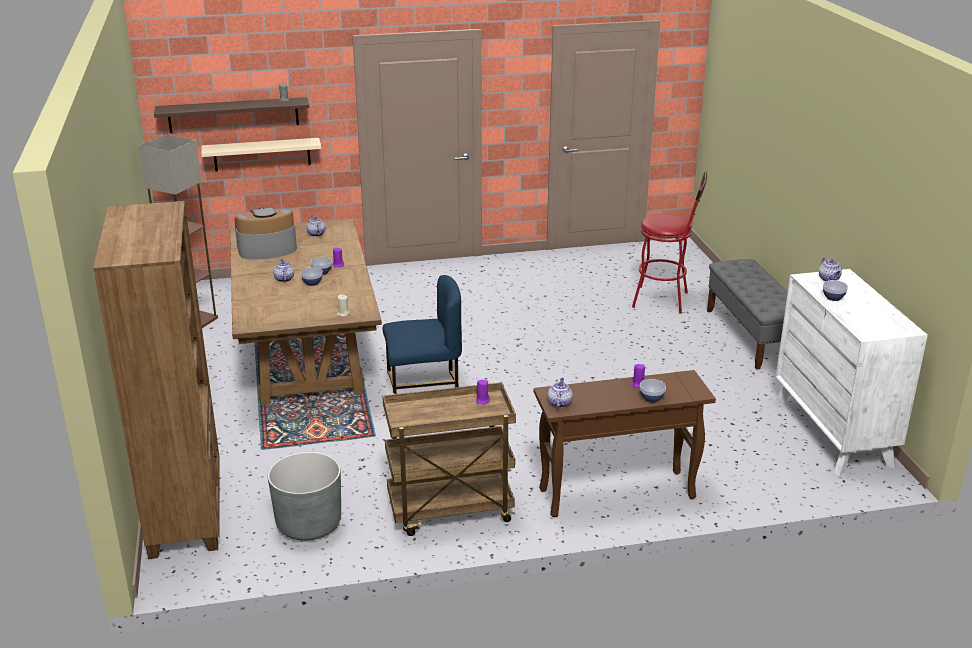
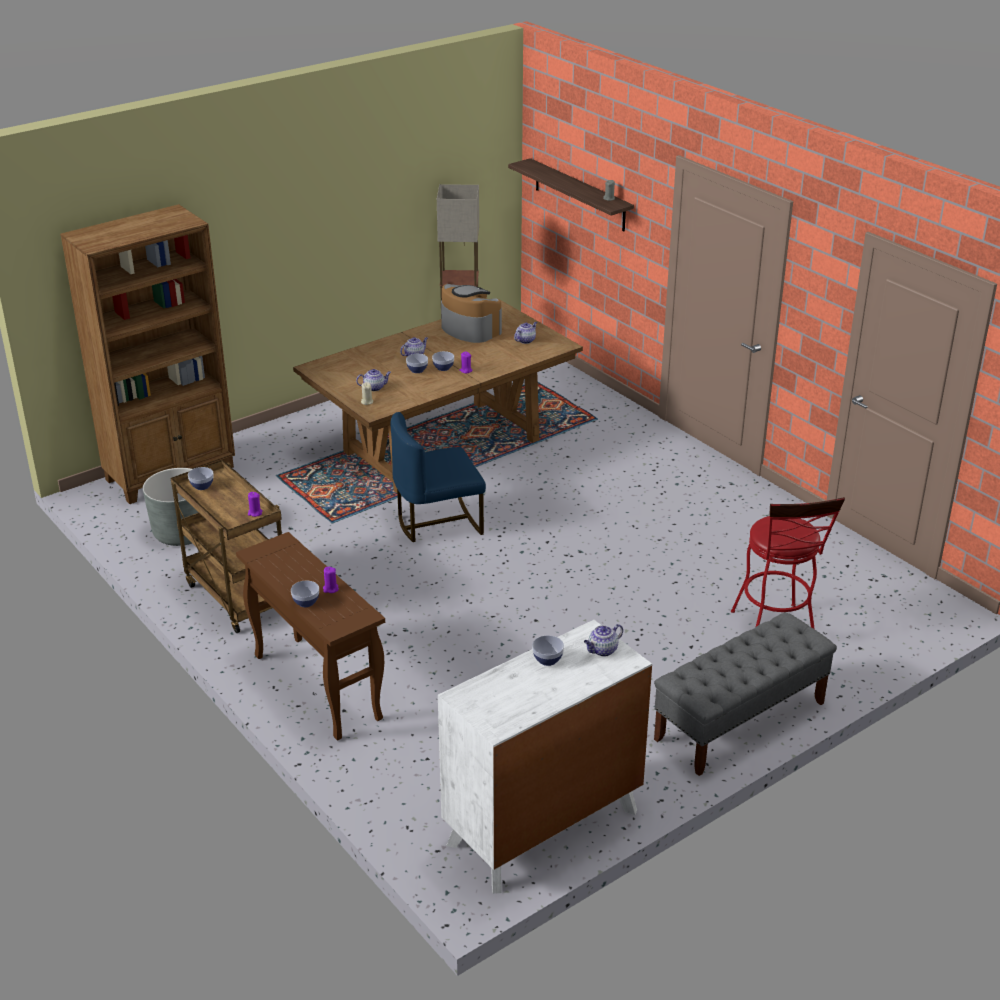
camera: 65 degrees right, 5 degrees up
(262, 154) = (595, 247): beige shelf -> none
(409, 419) = (202, 486): none -> bowl
(423, 386) = (438, 522): blue chair -> blue chair turned 105 degrees clockwise
(559, 403) = (266, 551): teapot -> teapot (374, 387)

